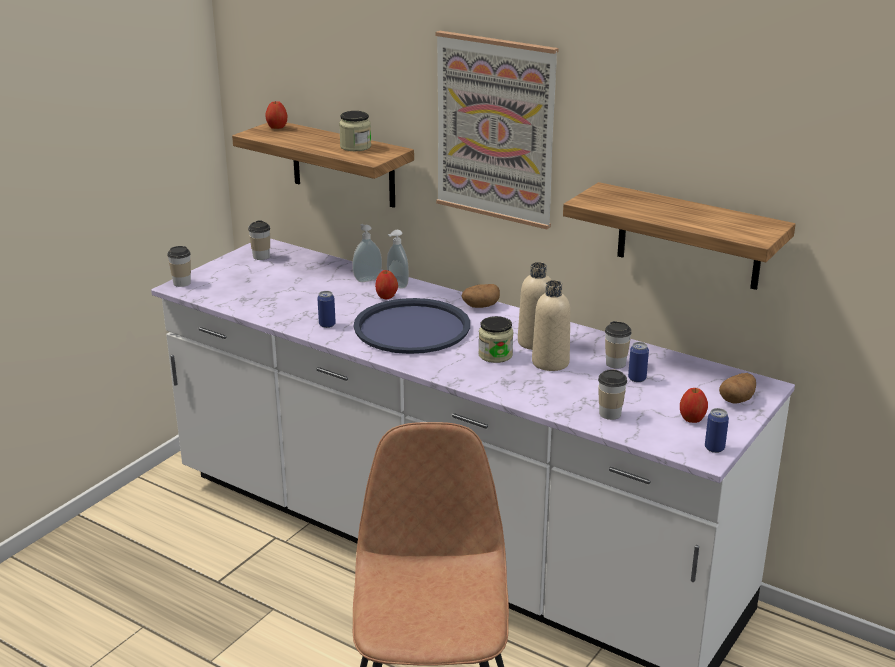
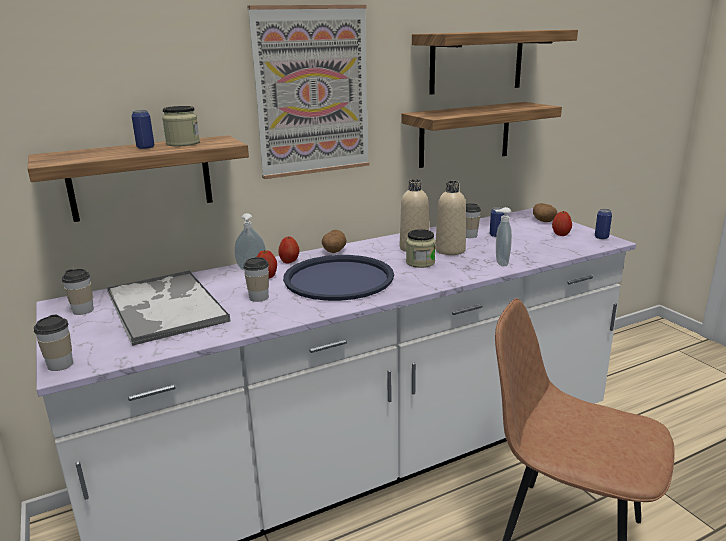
camera: 60 degrees left, 5 degrees down
(277, 128) = (58, 155): apple -> apple (289, 261)
(292, 280) = (165, 306): none -> tray
(327, 324) = (285, 309): can -> can (145, 147)
(367, 279) = (220, 277): soap dispenser -> soap dispenser (500, 263)
(610, 414) = (540, 250): cup -> cup (259, 297)
(713, 146) = (476, 61): none -> shelf

